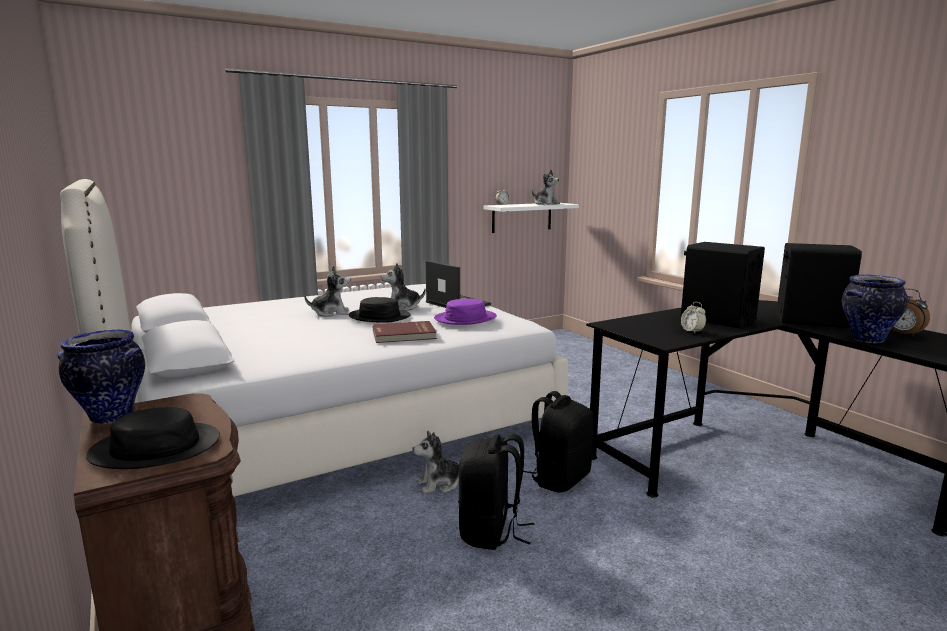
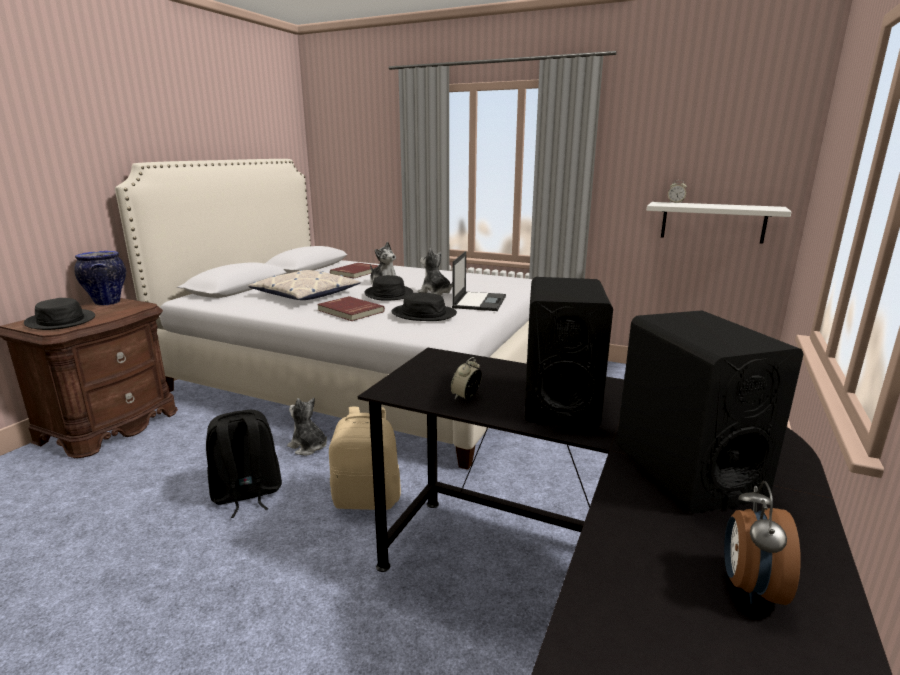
camera: 55 degrees right, 5 degrees up
(260, 313) = (356, 272): none -> red book
(302, 339) = (305, 294): none -> pillow
(465, 318) = (424, 314): purple hat -> black hat
(546, 204) = (742, 206): plush toy -> none
(559, 479) = (367, 499): black backpack -> beige backpack
(867, 340) = (623, 539): vase -> none

